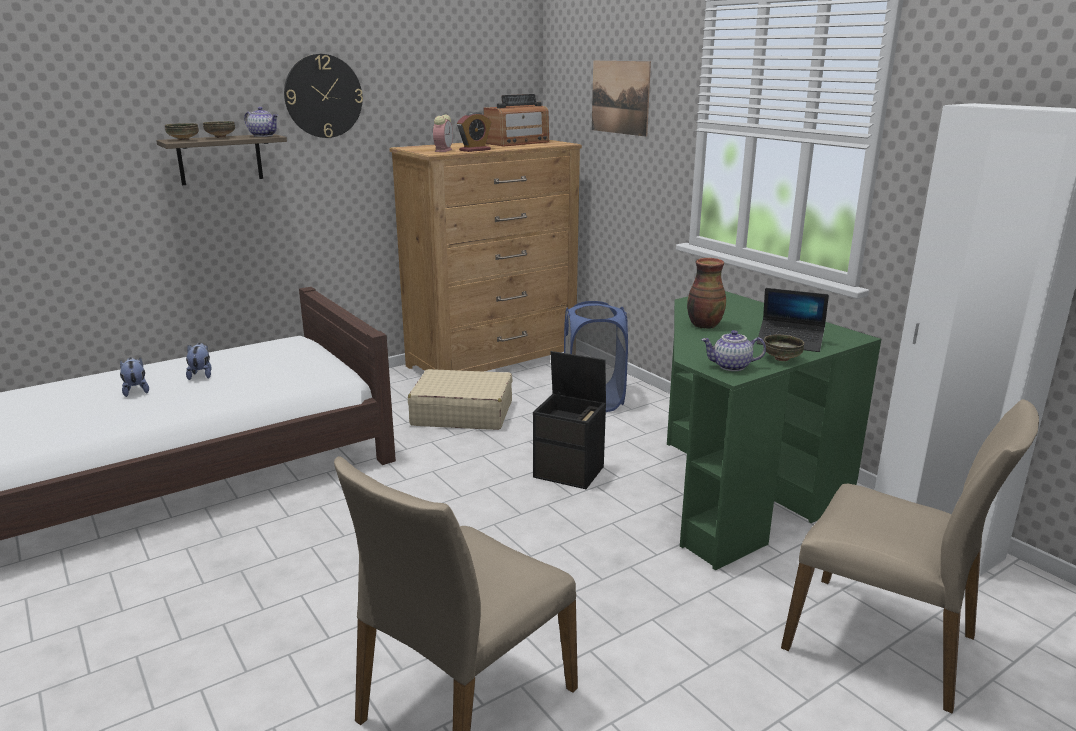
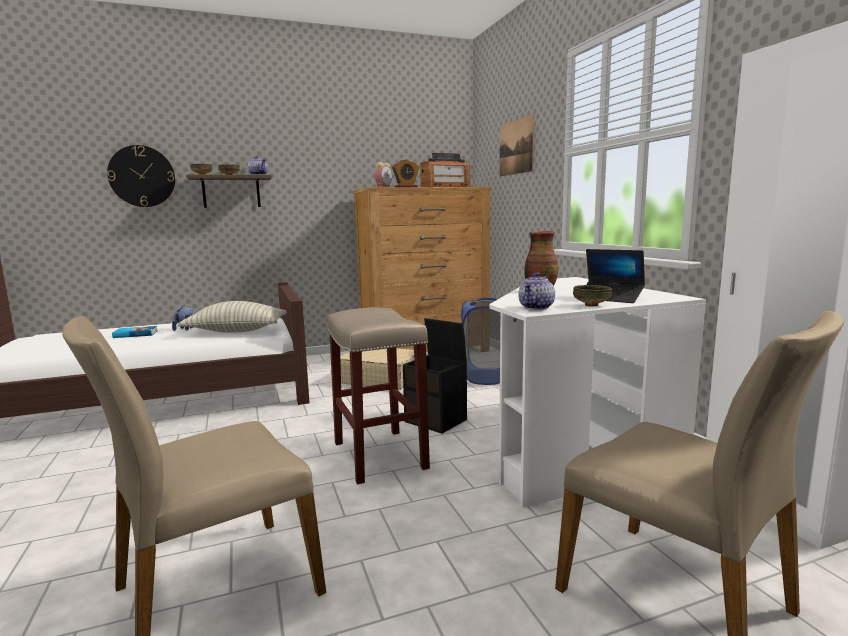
camera: 15 degrees right, 10 degrees down
(136, 390) = (135, 334): plush toy -> book
(284, 375) = (236, 331): none -> pillow
(323, 96) = (306, 153): wall clock -> wall clock (142, 176)
(530, 526) = (378, 455): none -> beige stool
(731, 367) = (537, 308): teapot -> teapot turned 75 degrees counterclockwise
(732, 490) = (572, 446): green desk -> white desk

